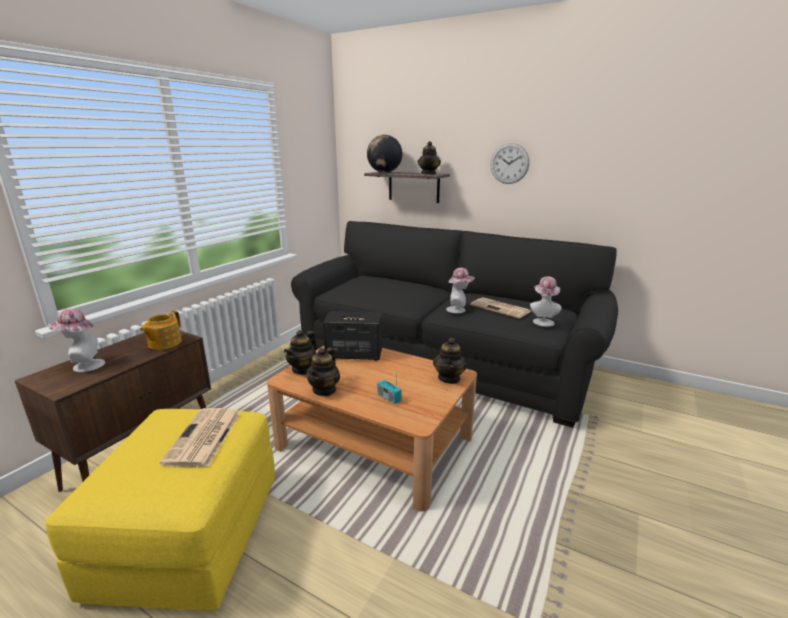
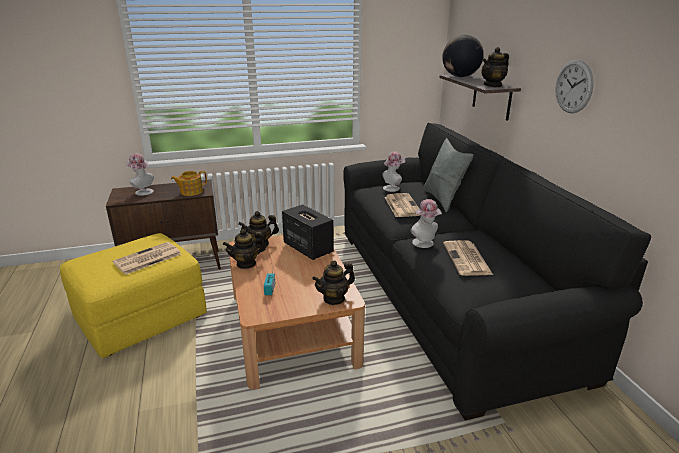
camera: 45 degrees right, 5 degrees up
(390, 292) = (402, 205): none -> newspaper
(408, 280) = (443, 200): none -> grey pillow
(542, 321) = (481, 289): hat -> hat (393, 188)

